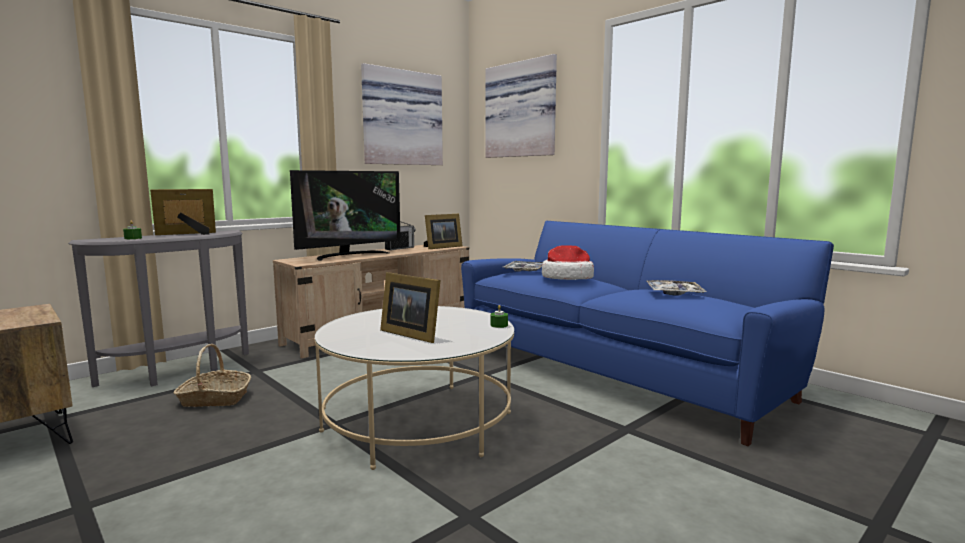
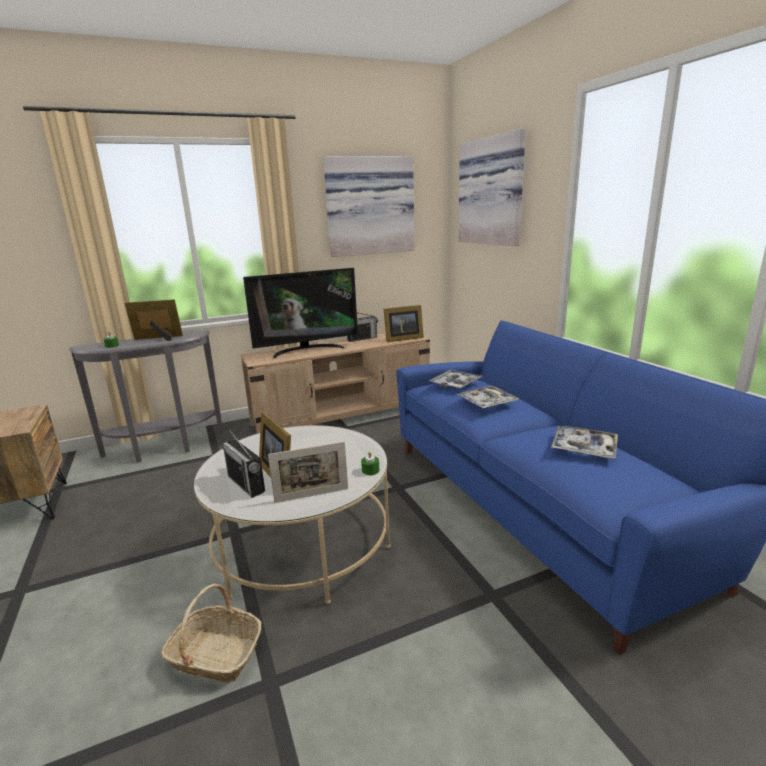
camera: 20 degrees right, 10 degrees up
(214, 399) = (168, 485): basket -> basket (215, 655)
(383, 342) = (246, 484): none -> radio
(461, 342) = (311, 495): none -> picture frame
(567, 278) = (487, 402): hat -> tray

